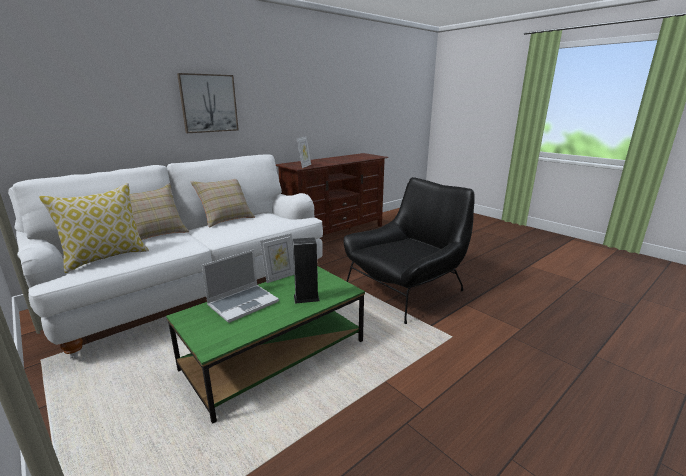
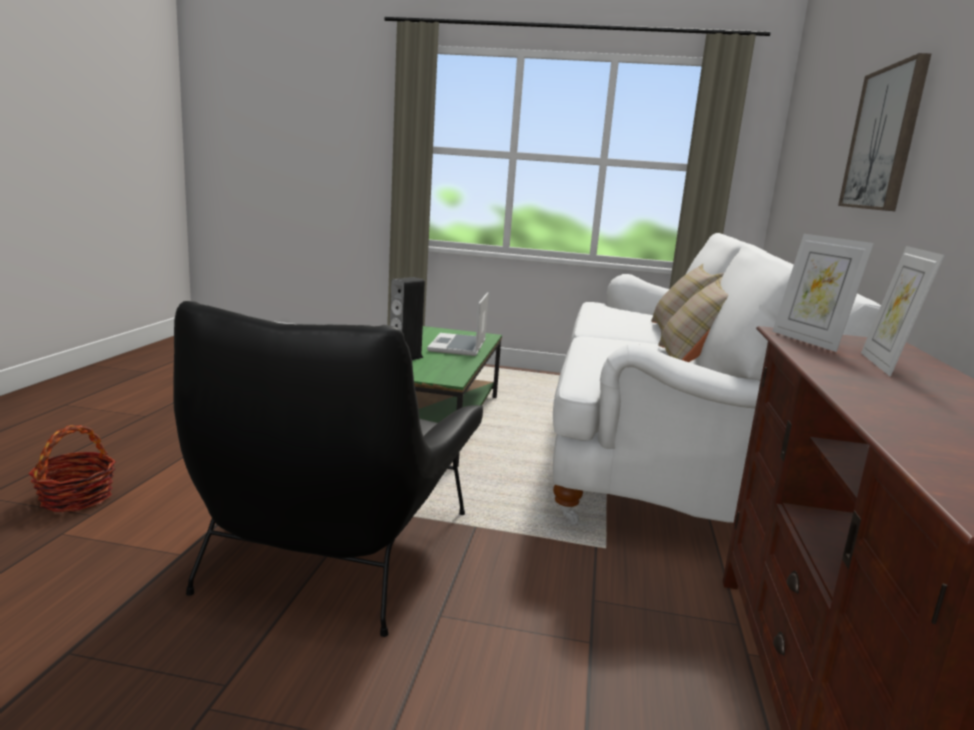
camera: 140 degrees right, 5 degrees down
(106, 258) = (622, 312): pillow -> none
(280, 277) = (475, 367): picture frame -> picture frame (885, 365)
(525, 351) = (76, 498): none -> basket

